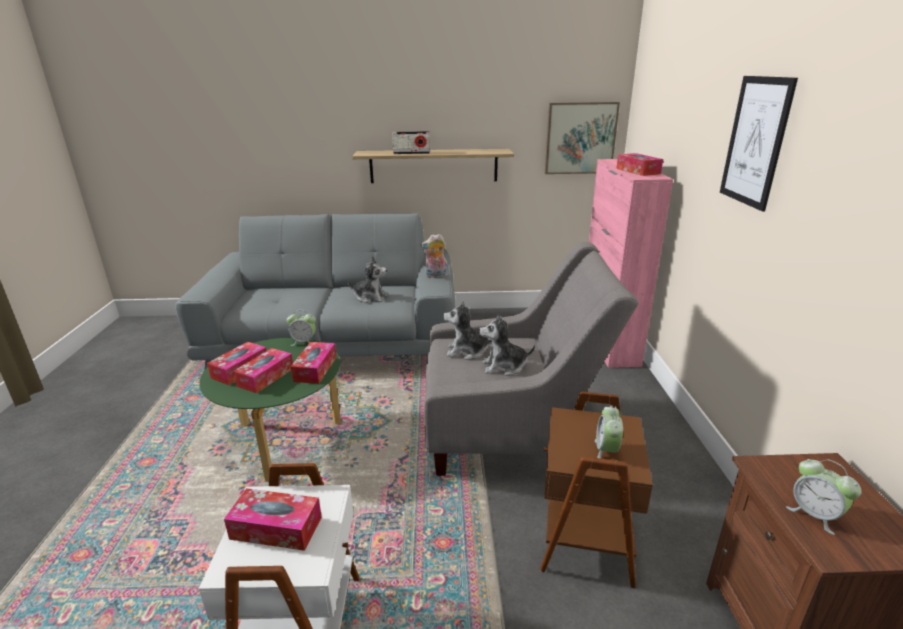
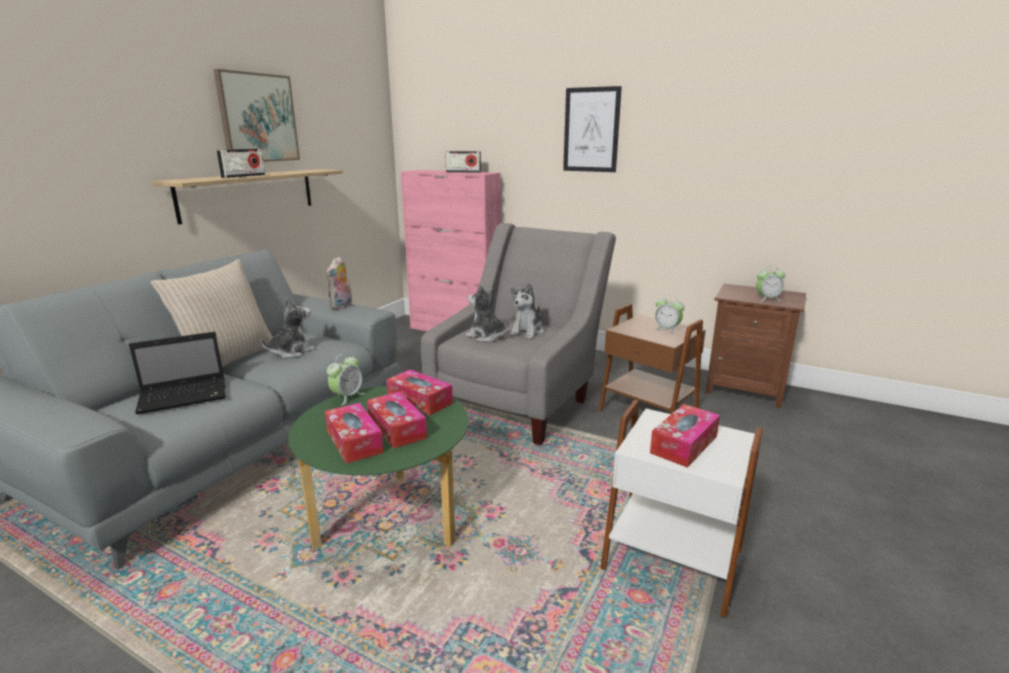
camera: 60 degrees left, 5 degrees down
(281, 299) = (185, 396): none -> laptop
(340, 286) = (228, 359): none -> beige pillow
(467, 351) = (486, 337): plush toy -> plush toy turned 90 degrees clockwise
(580, 138) = (366, 156): picture -> picture (258, 118)
(637, 171) = (463, 172): tissue box -> radio

